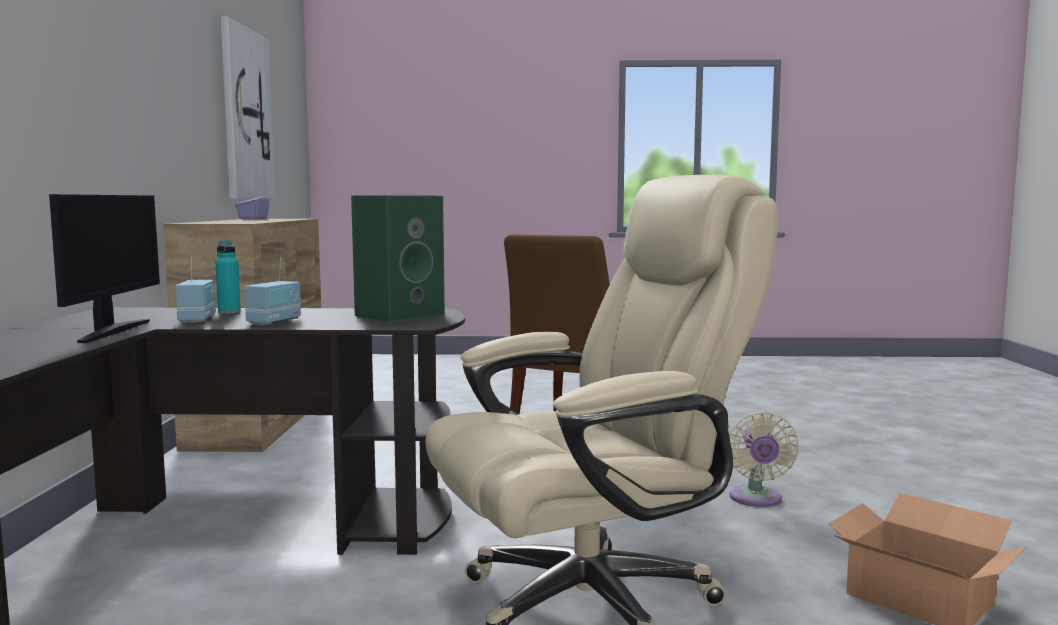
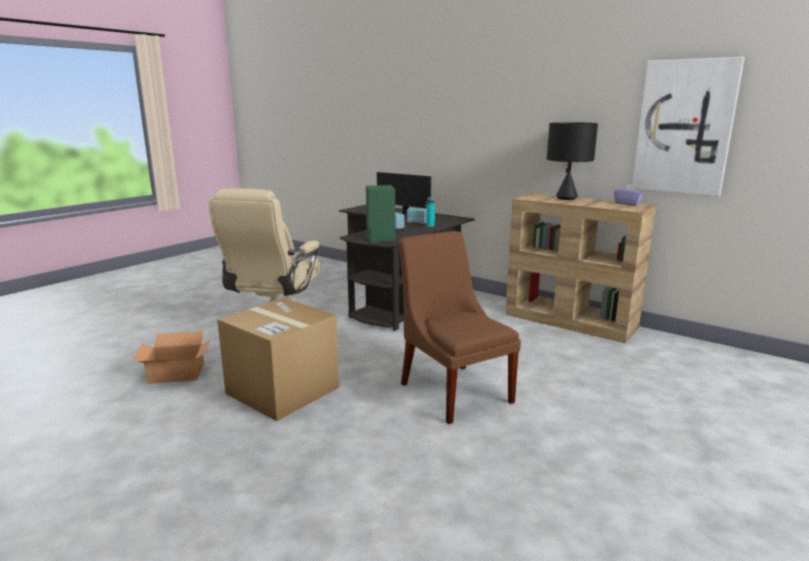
camera: 125 degrees right, 10 degrees up
(225, 221) = (566, 198): none -> black table lamp
(756, 499) = (283, 390): beige fan -> cardboard box

